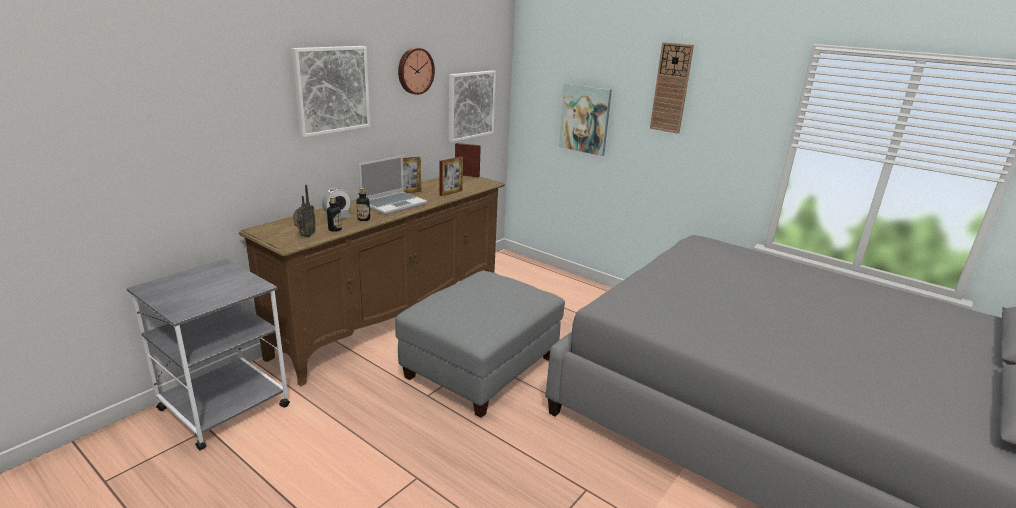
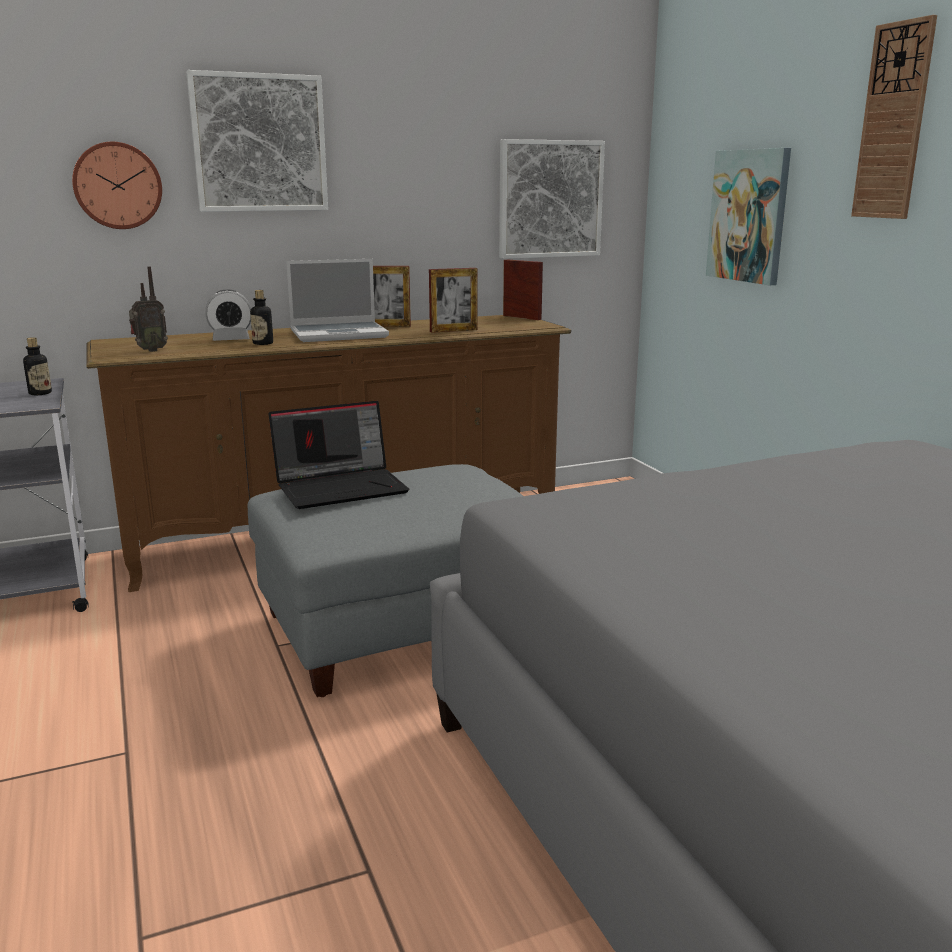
camera: 30 degrees right, 5 degrees down
(335, 229) = (201, 348): bottle -> bottle (40, 393)
(414, 71) = (425, 127): wall clock -> wall clock (117, 186)
(451, 301) = (342, 487): none -> laptop

